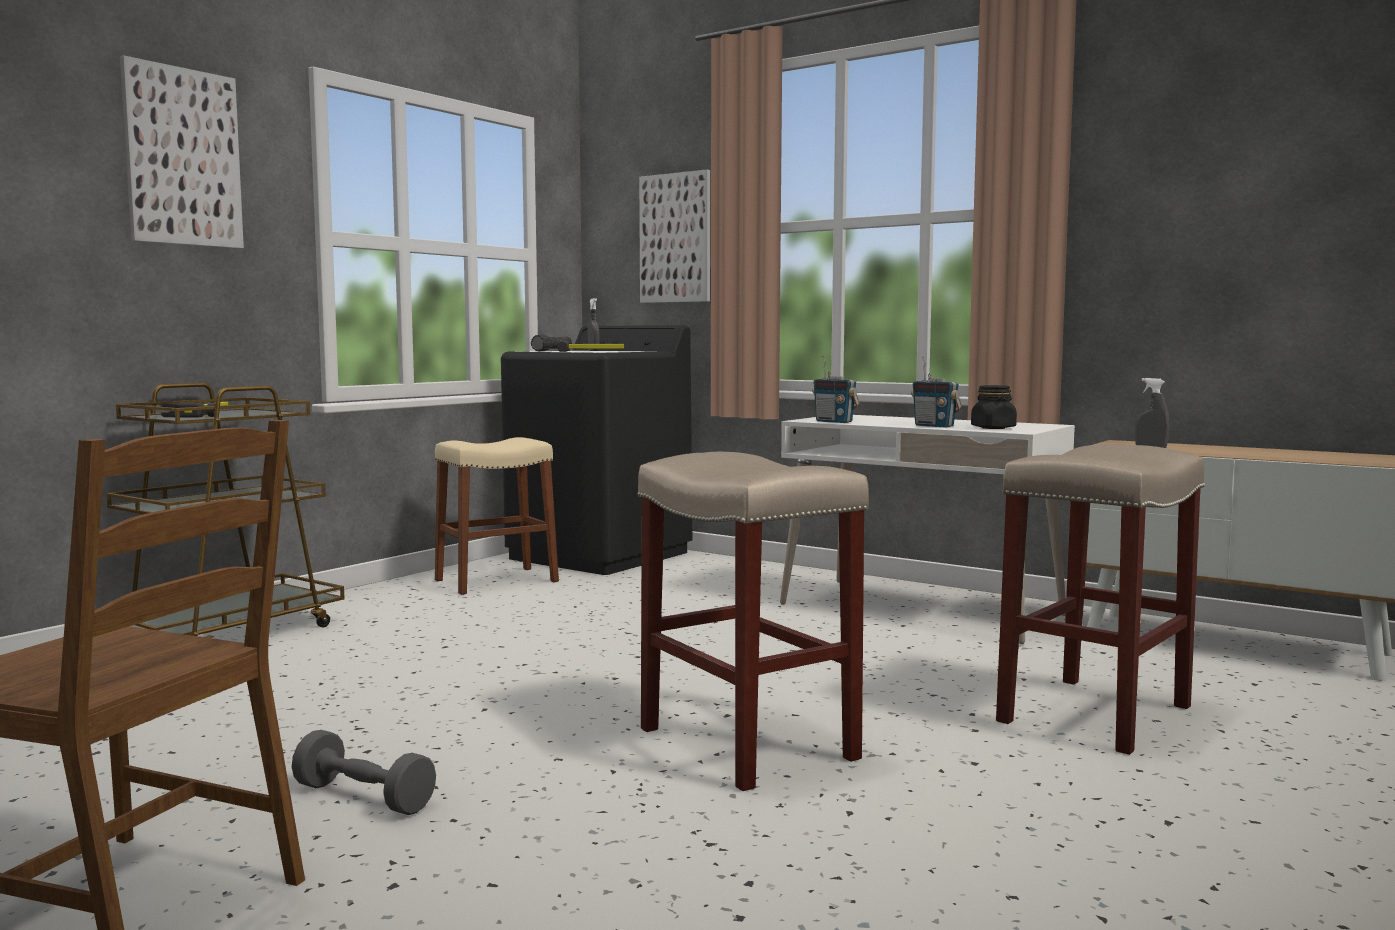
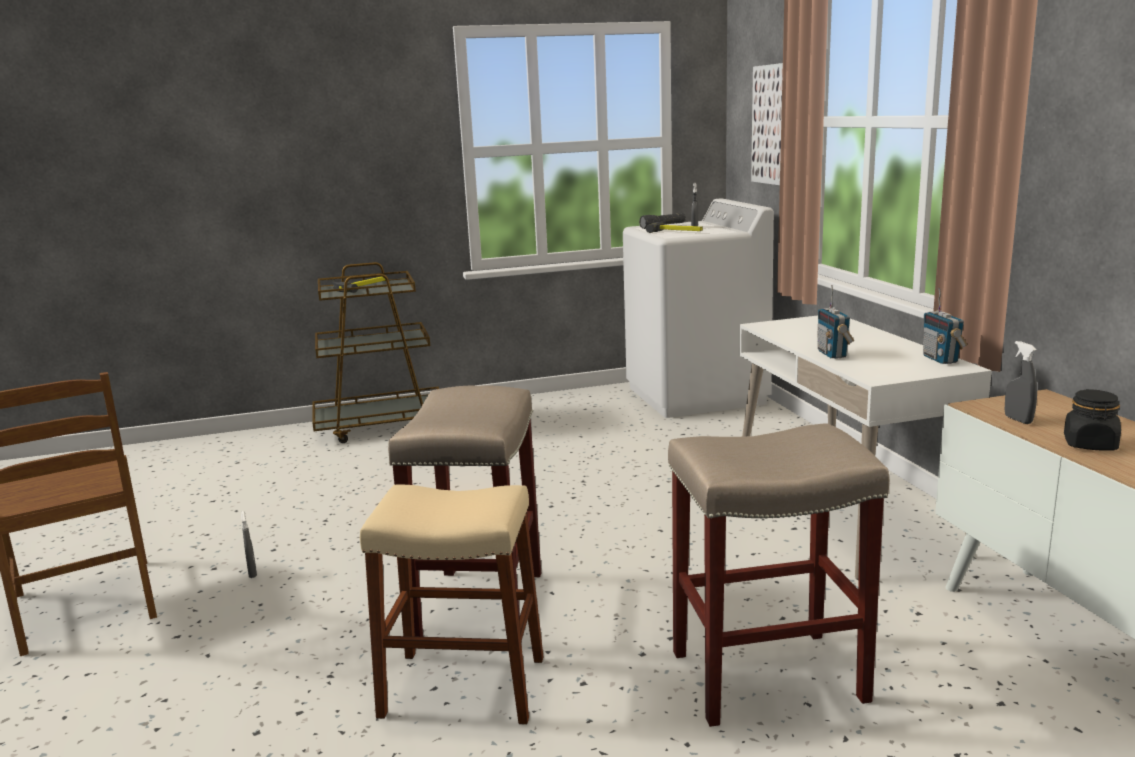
camera: 40 degrees right, 10 degrees up
(183, 157) = (357, 112): picture -> none
(364, 798) = (252, 573): grey dumbbell -> grey spray bottle
(496, 581) = (586, 409): beige stool -> beige stool (463, 686)
(600, 555) = (696, 395): black washing machine -> white washing machine
(834, 422) = (773, 332): radio -> radio (940, 359)
(993, 428) = (875, 366): black jar -> black jar (1090, 445)

